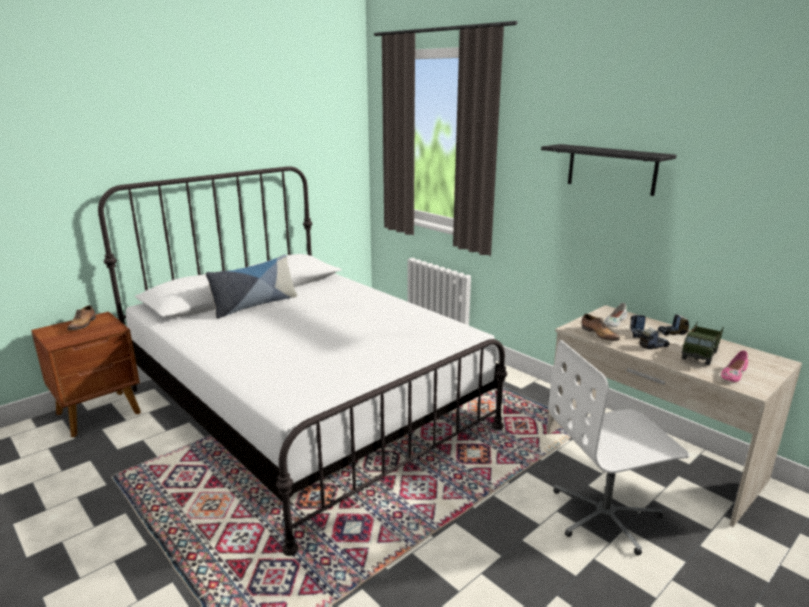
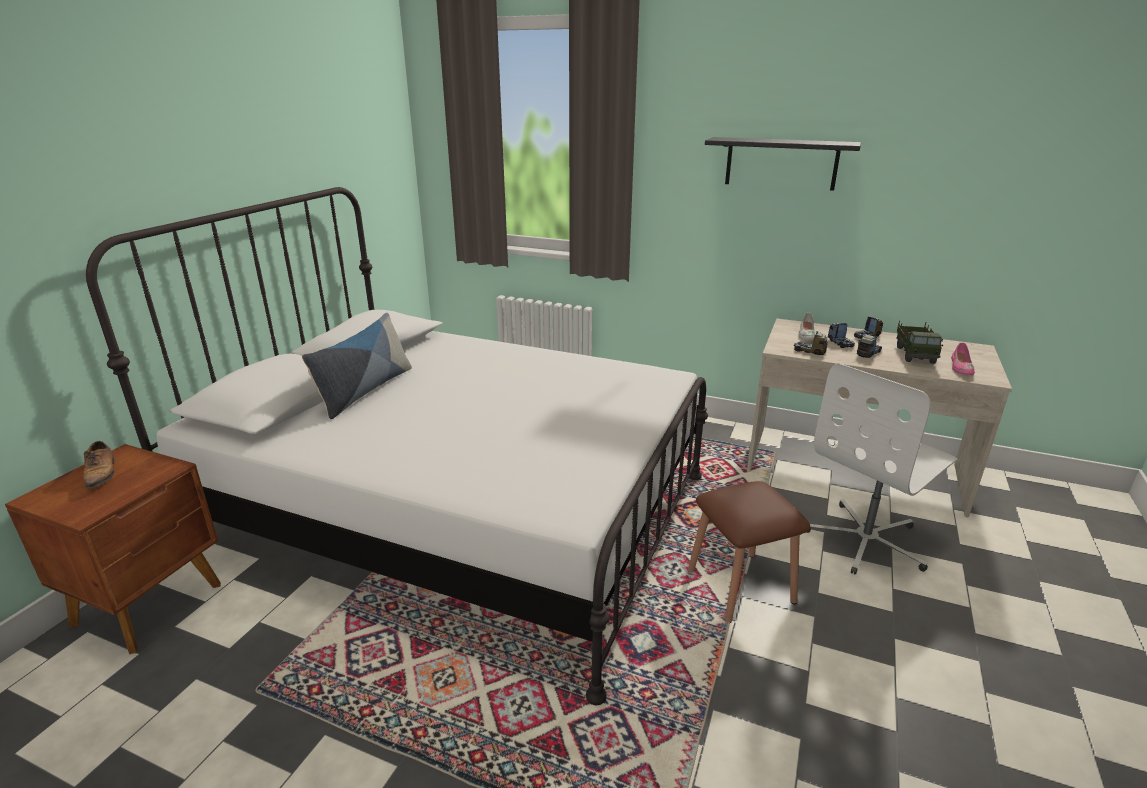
camera: 25 degrees left, 5 degrees up
(461, 514) = (740, 586): none -> brown stool
(599, 334) = (809, 351): shoe -> toy truck

